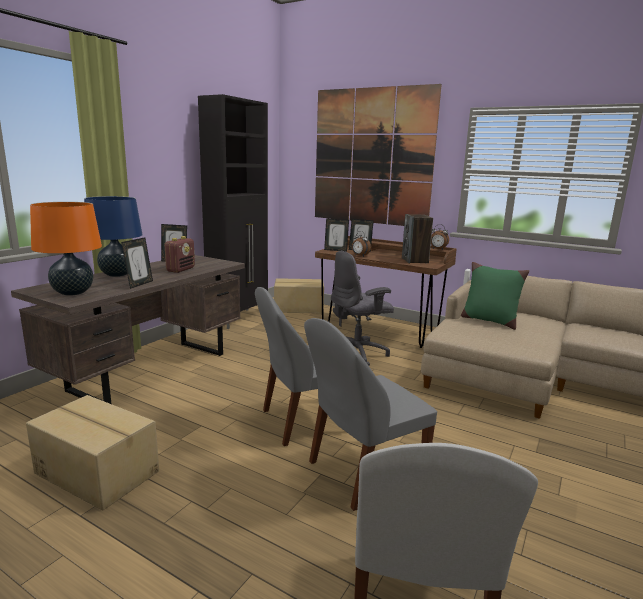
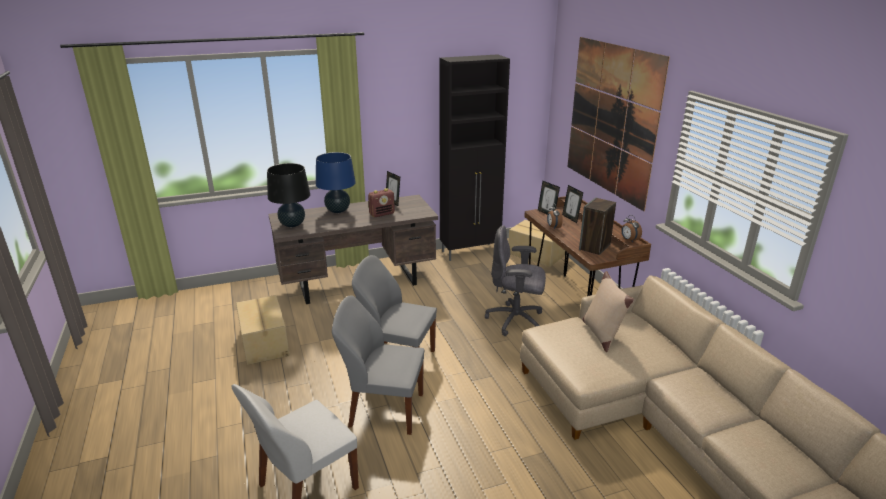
camera: 40 degrees right, 10 degrees up
(73, 293) = (292, 224): orange table lamp -> black table lamp
(139, 284) = (335, 225): picture frame -> none
(489, 321) = (602, 334): green pillow -> beige pillow

